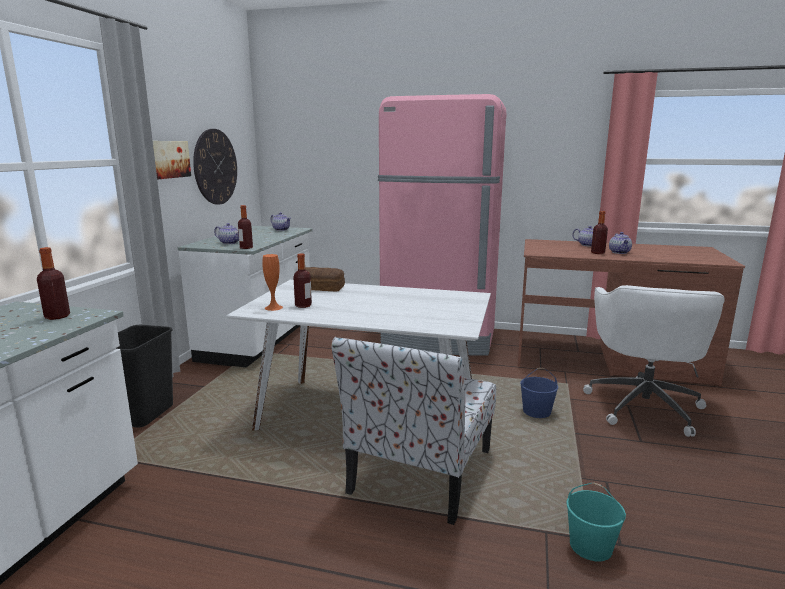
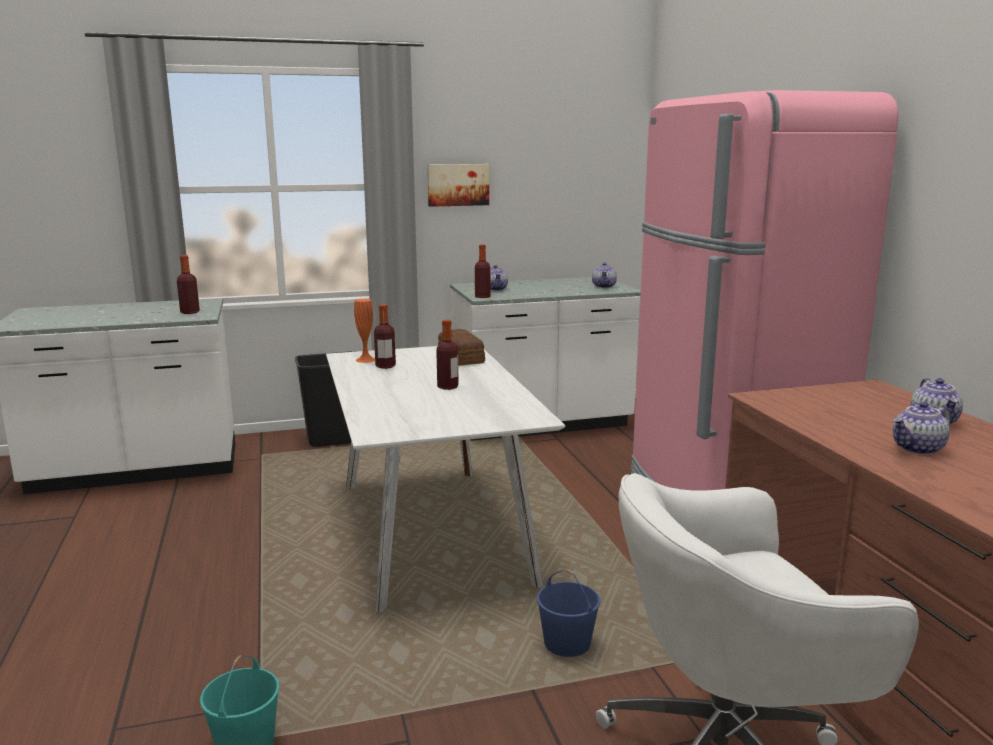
camera: 60 degrees right, 0 degrees up
(215, 167) = (546, 195): wall clock -> none
(420, 473) = (331, 593): chair -> none
(597, 253) = (866, 433): bottle -> bottle (448, 387)

